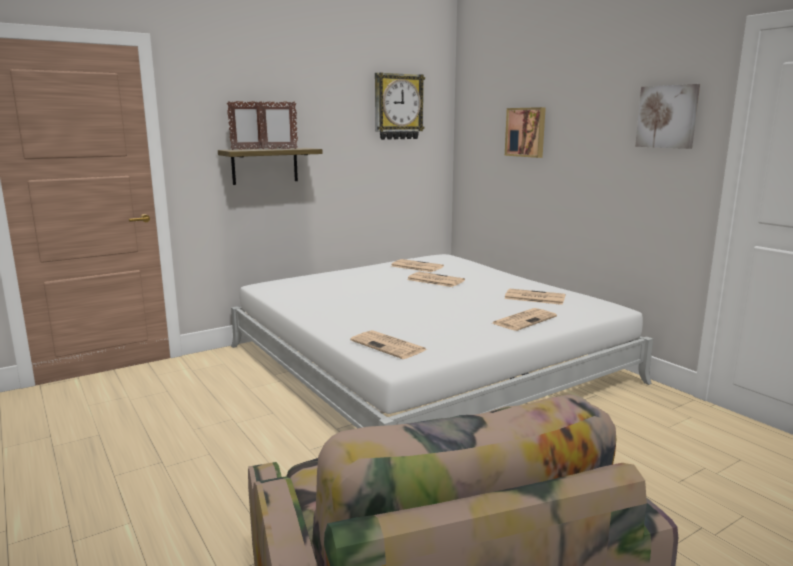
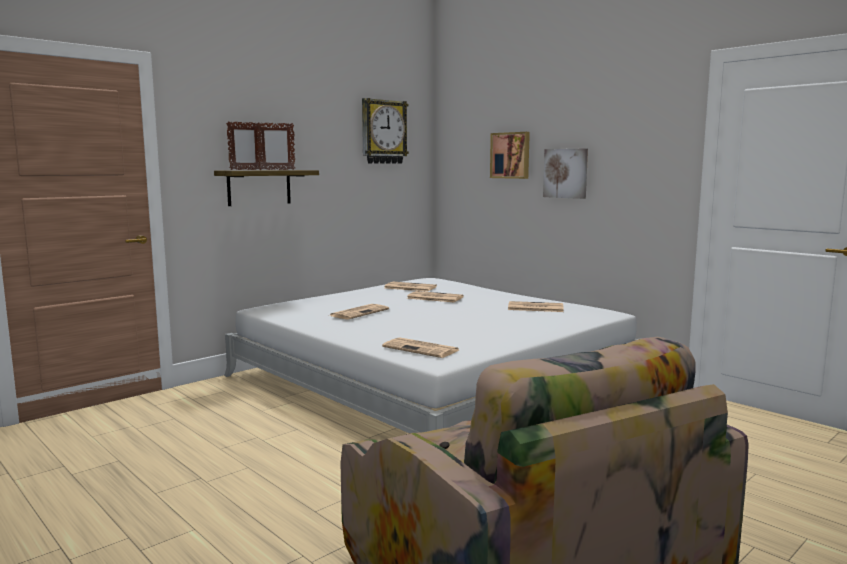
camera: 10 degrees left, 5 degrees down
(524, 320) = (535, 324): newspaper -> newspaper (359, 312)
(667, 116) = (646, 137): picture -> picture (566, 173)

